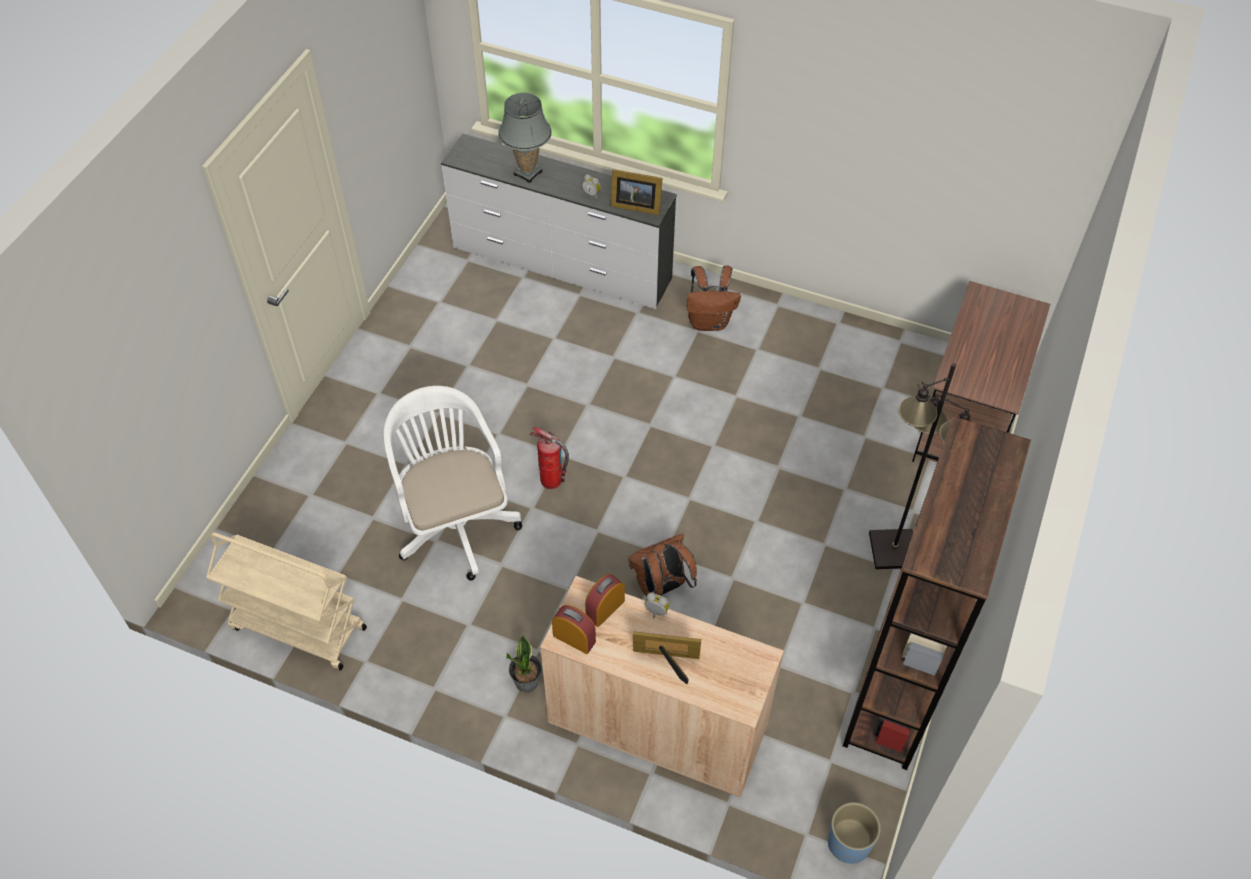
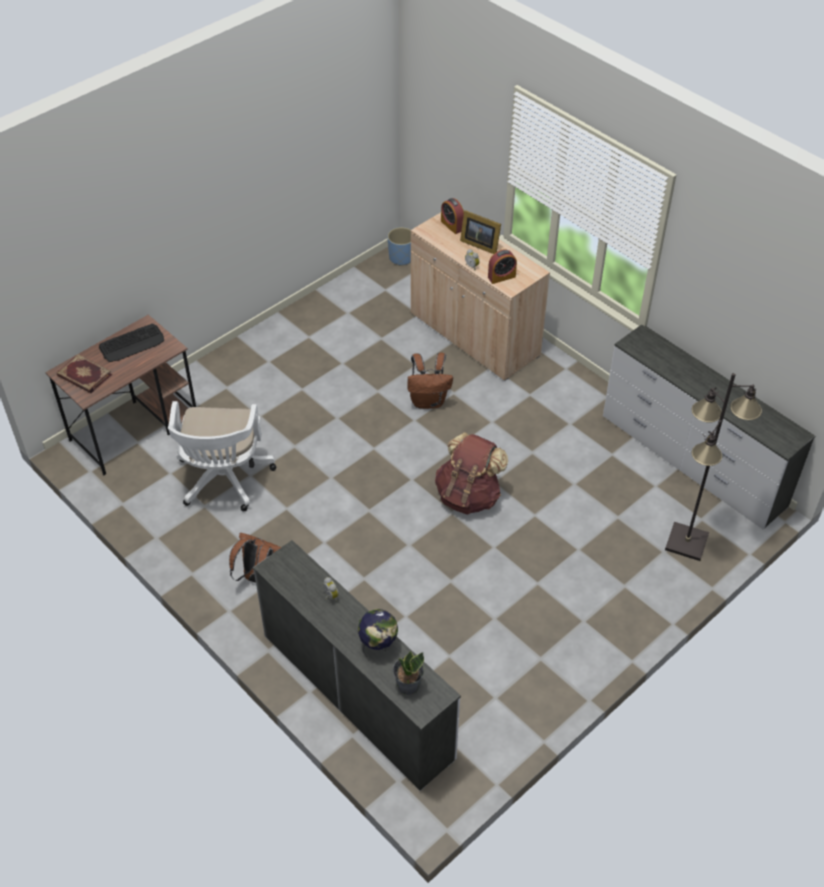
camera: 155 degrees left, 5 degrees down
(297, 628) = (692, 461): beige cart -> white dresser
(455, 522) = (555, 492): white office chair -> white office chair (223, 481)
(527, 173) = (378, 646): grey table lamp -> globe
(527, 681) = (544, 381): potted plant -> potted plant (408, 684)
(551, 480) = (468, 495): fire extinguisher -> brown backpack
(574, 638) = (527, 269): alarm clock -> alarm clock (452, 225)
(634, 205) = (299, 568): picture frame -> none
(892, 549) = (260, 371): black floor lamp -> black floor lamp (687, 543)
(895, 689) = (322, 306): brown bookcase -> none
(996, 368) = (132, 344): none -> keyboard
(1006, 313) = (84, 376): none -> book

